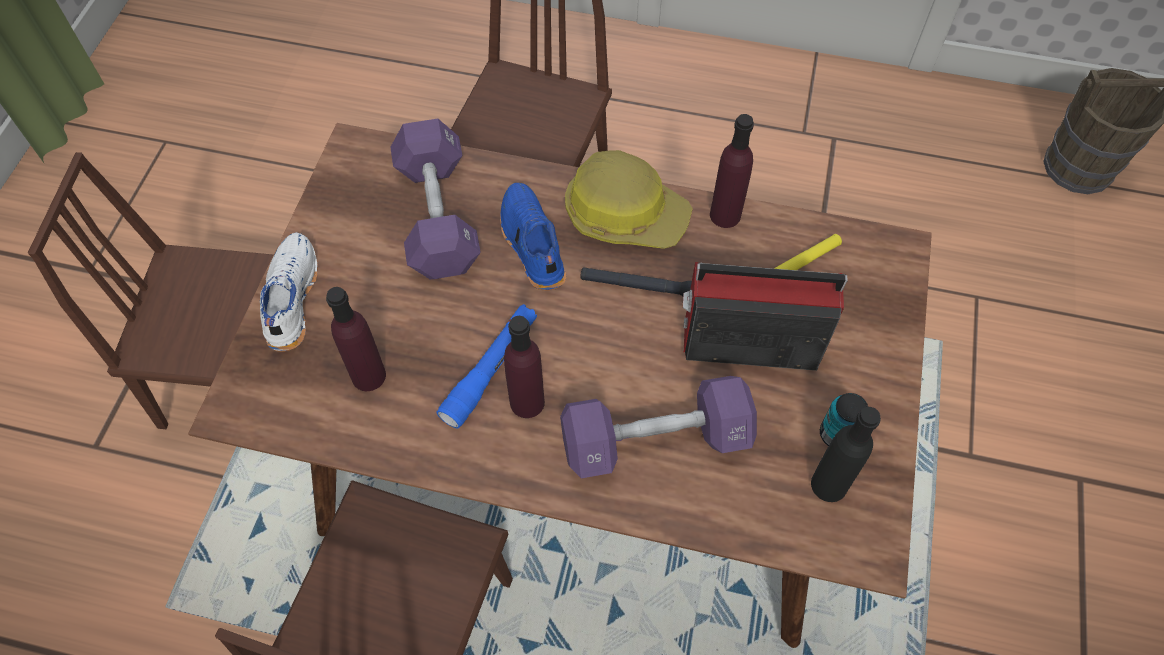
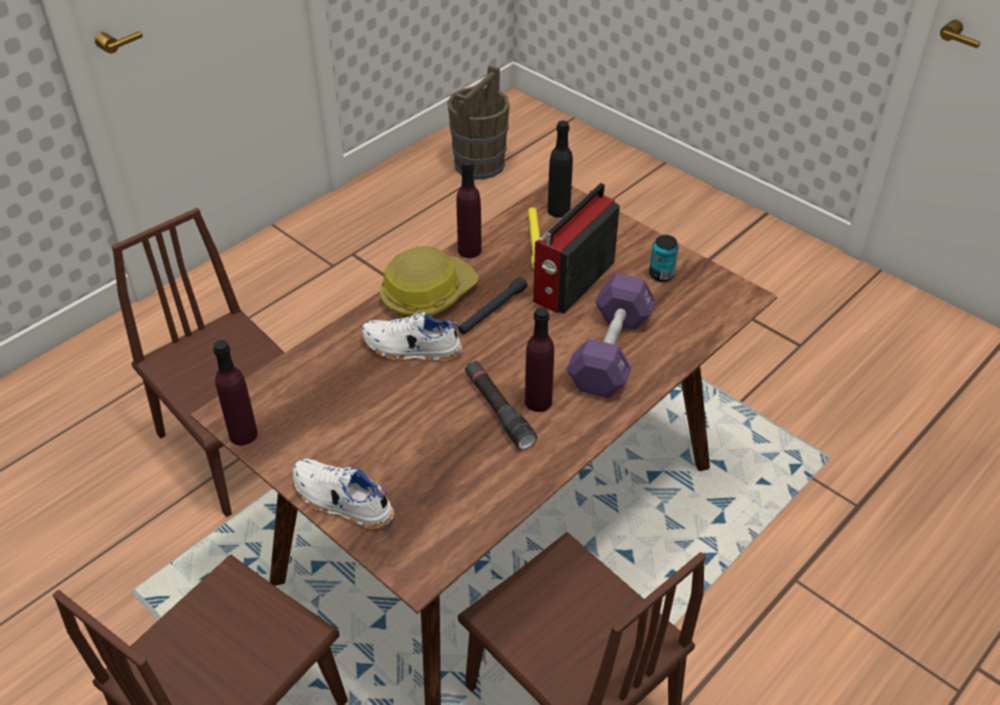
camera: 60 degrees left, 15 degrees down
(368, 376) = (451, 479): purple bottle -> purple bottle (243, 434)
(437, 216) = (341, 388): purple dumbbell -> none
(490, 370) = (498, 410): blue flashlight -> black flashlight
(530, 245) = (411, 349): blue shoe -> white shoe
(829, 484) = (691, 293): black bottle -> black bottle (558, 210)

